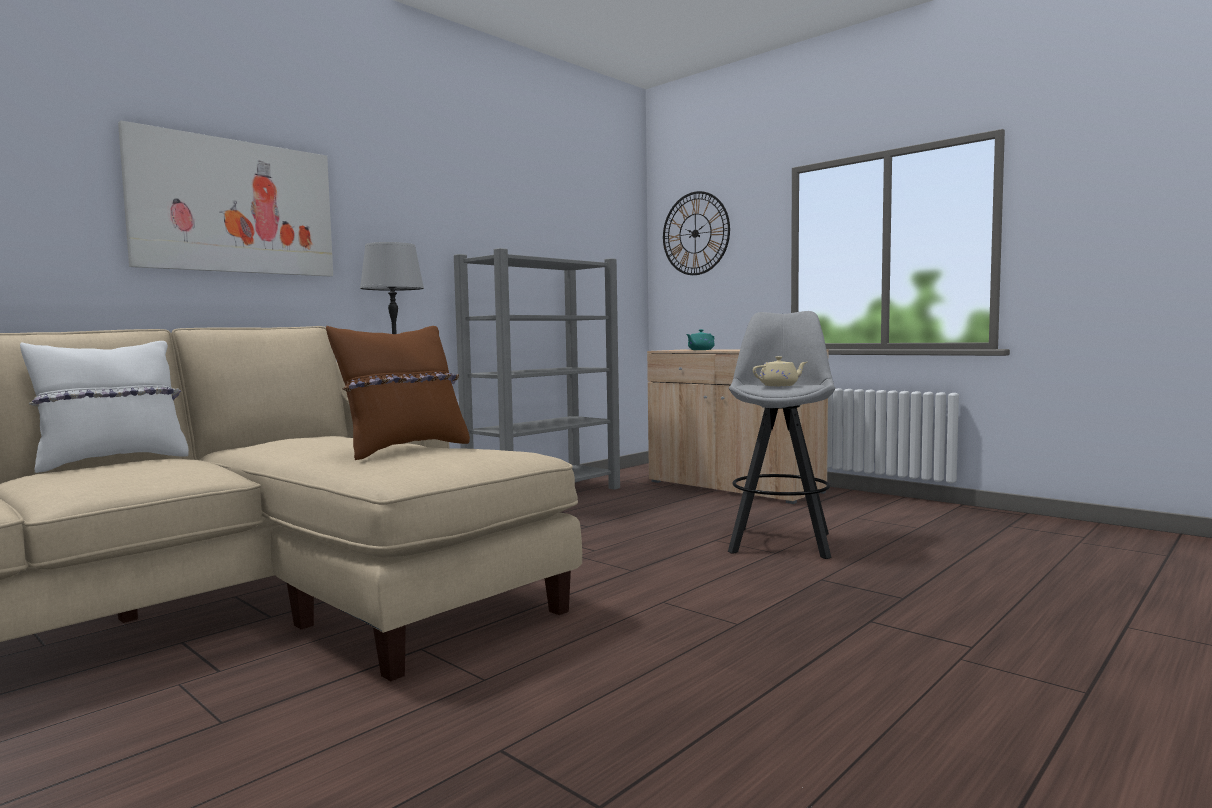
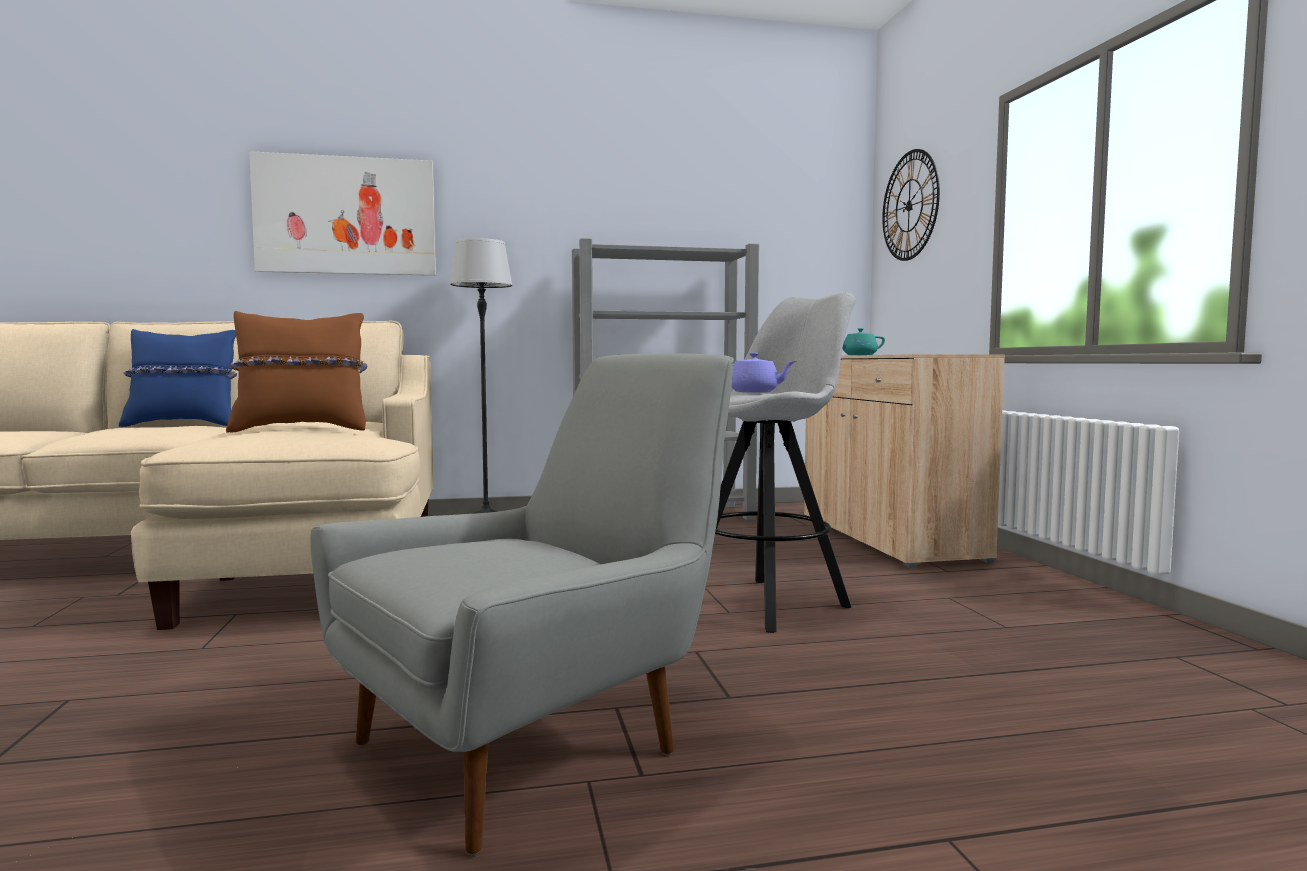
camera: 35 degrees right, 0 degrees up
(113, 462) = (183, 425): white pillow -> blue pillow
(779, 385) = (755, 392): beige teapot -> purple teapot
(891, 653) = (536, 745): none -> grey armchair

